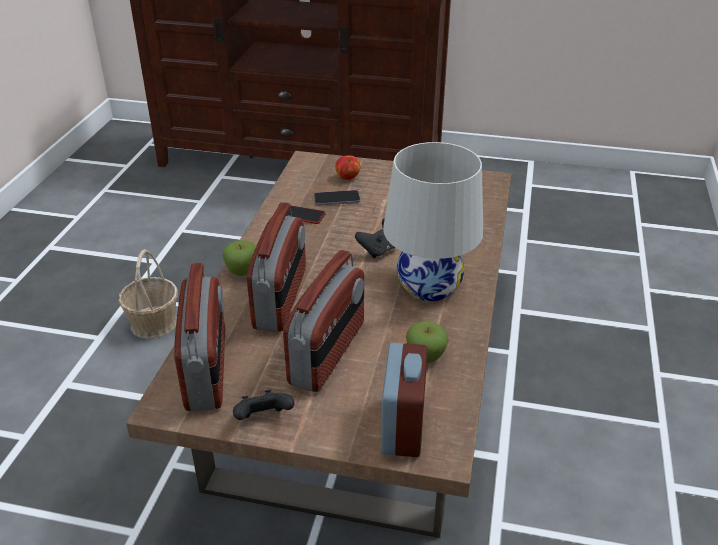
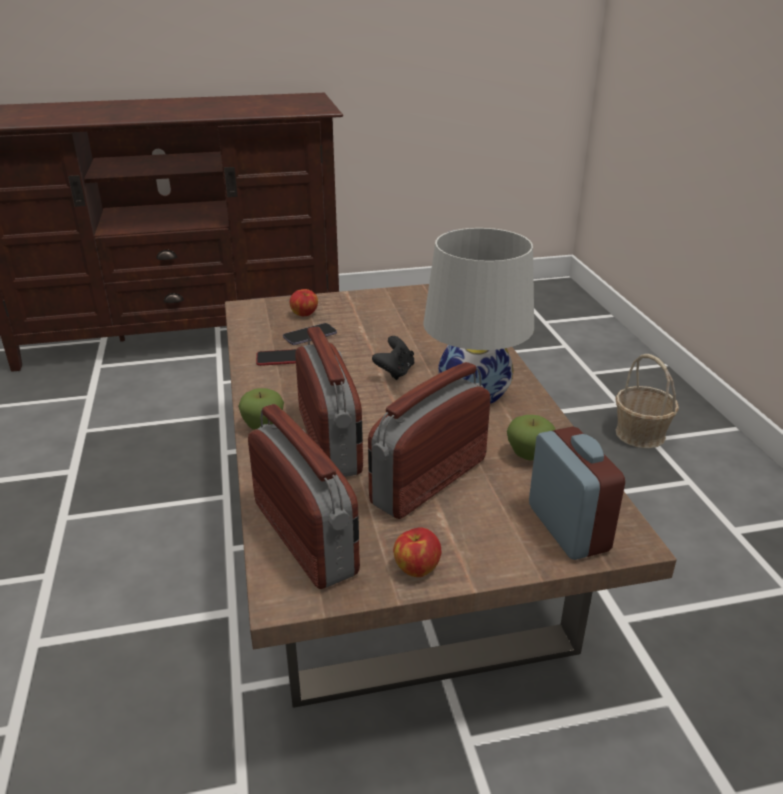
camera: 25 degrees left, 5 degrees down
(153, 323) = (112, 539): basket -> basket (640, 434)
(264, 419) = (416, 568): black game controller -> apple
(328, 353) = (428, 481): radio -> radio turned 135 degrees counterclockwise

